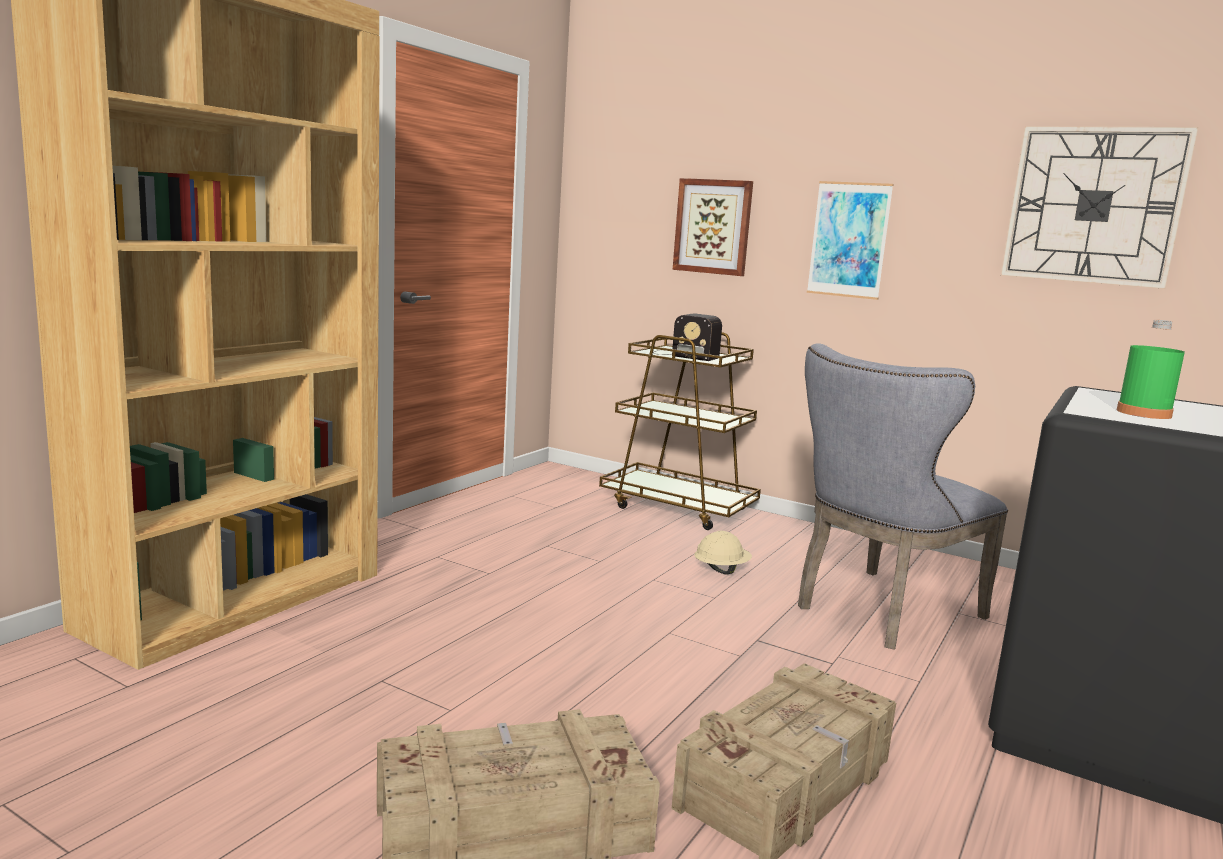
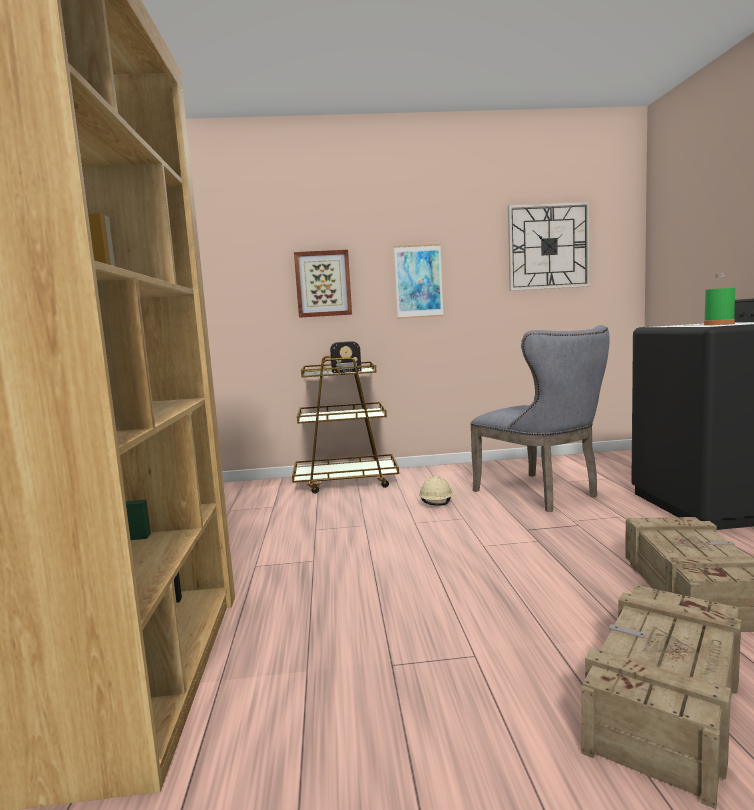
camera: 35 degrees left, 5 degrees down
(879, 612) = (542, 494): grey chair -> grey chair turned 45 degrees counterclockwise

